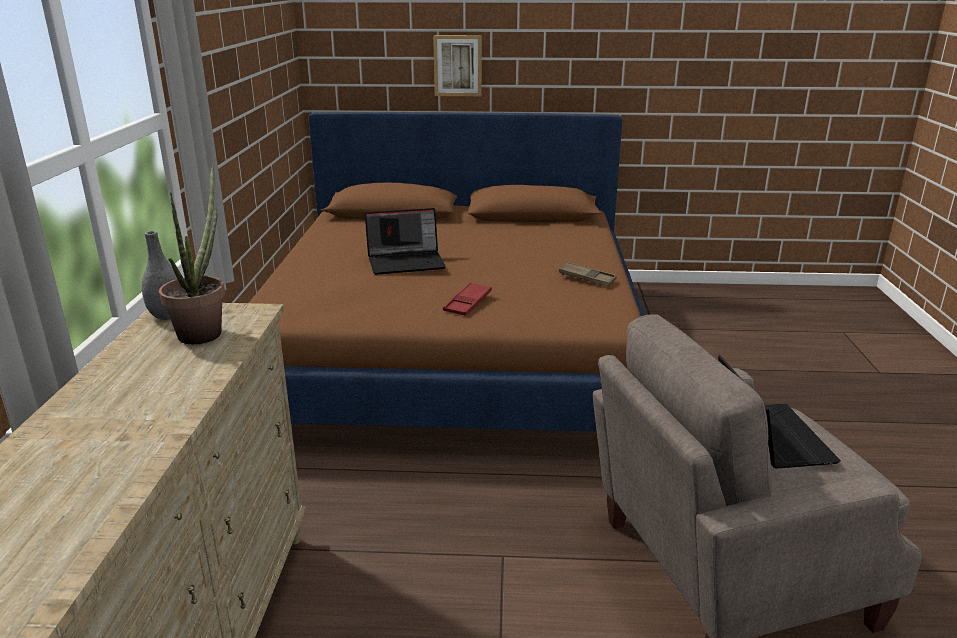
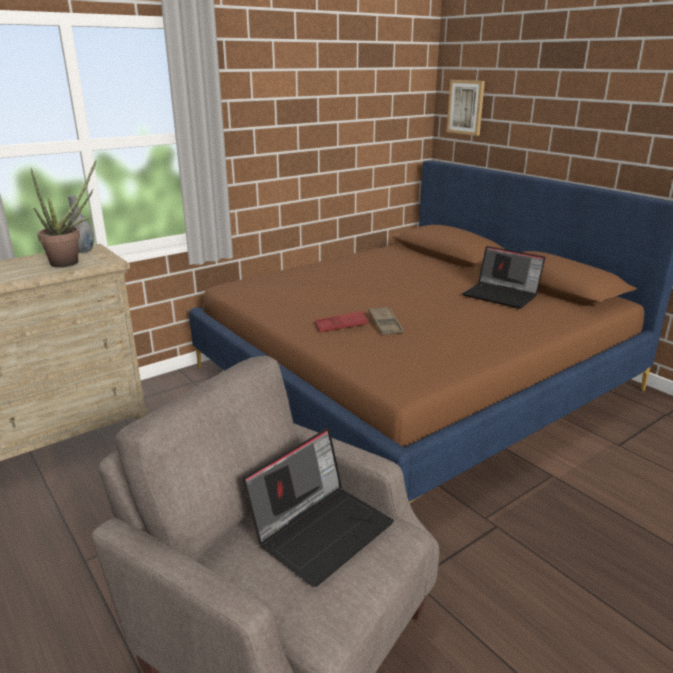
camera: 50 degrees right, 0 degrees up
(407, 262) = (368, 286): laptop -> laptop (502, 295)
(458, 65) = (544, 132): picture -> picture (466, 107)
(587, 278) = (465, 346): brown tray -> brown tray (385, 324)

